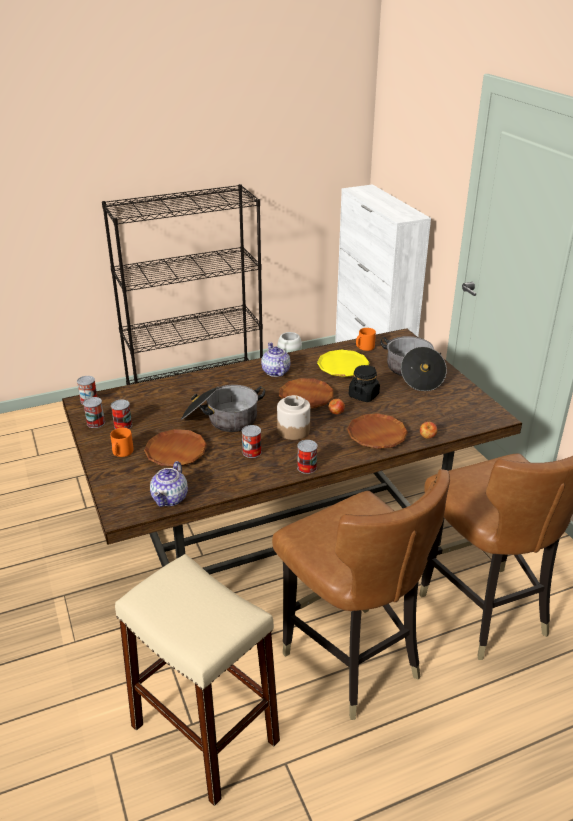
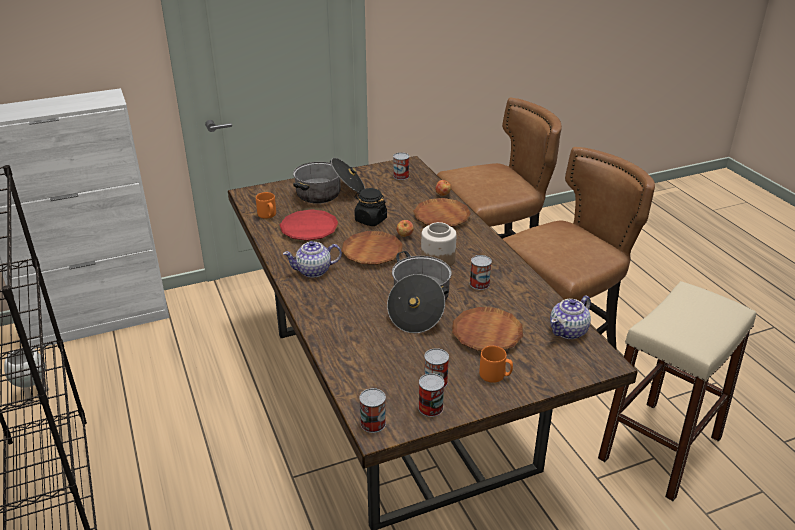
camera: 90 degrees left, 0 degrees up
(170, 498) = (569, 331): teapot -> teapot turned 120 degrees clockwise
(307, 467) = (499, 253): can -> can (401, 176)
(343, 367) = (309, 229): yellow plate -> red plate

